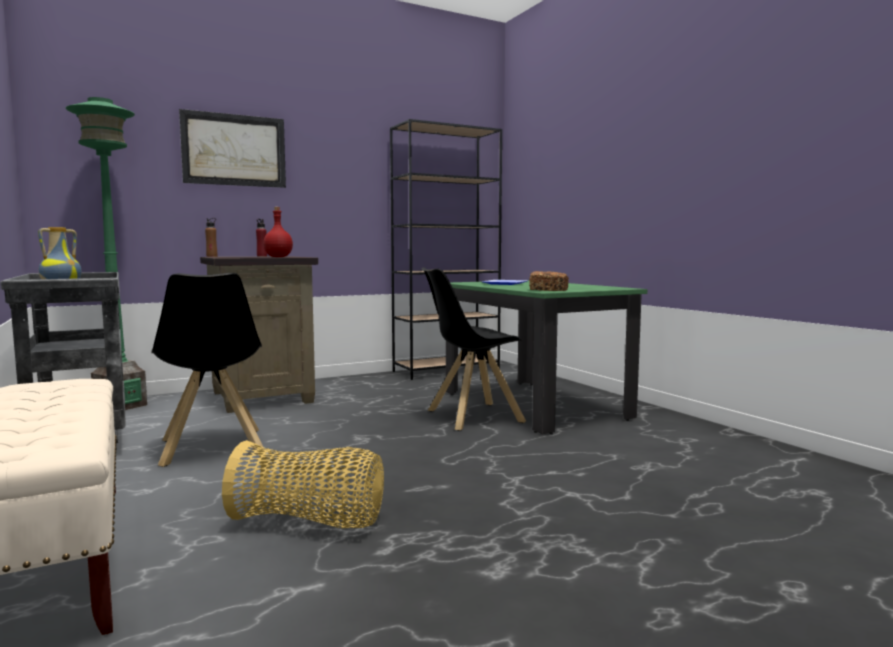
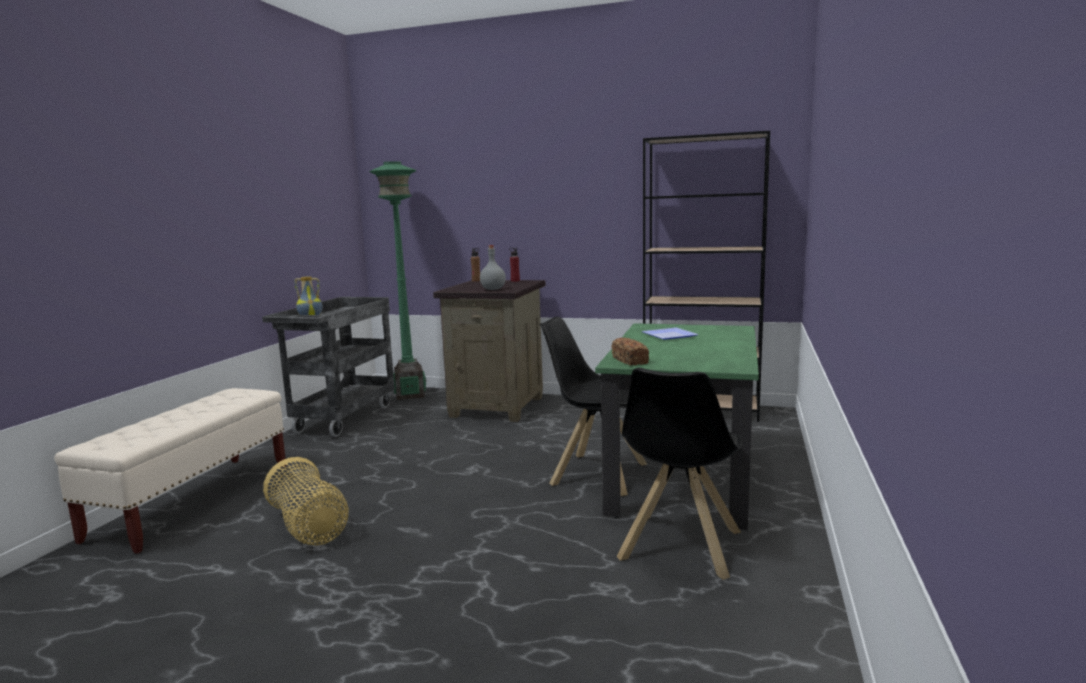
camera: 45 degrees right, 5 degrees up
(212, 448) = (382, 448): black chair -> black chair (679, 547)
(234, 150) = (500, 185): picture -> none
(278, 257) = (492, 289): red bottle -> grey bottle

